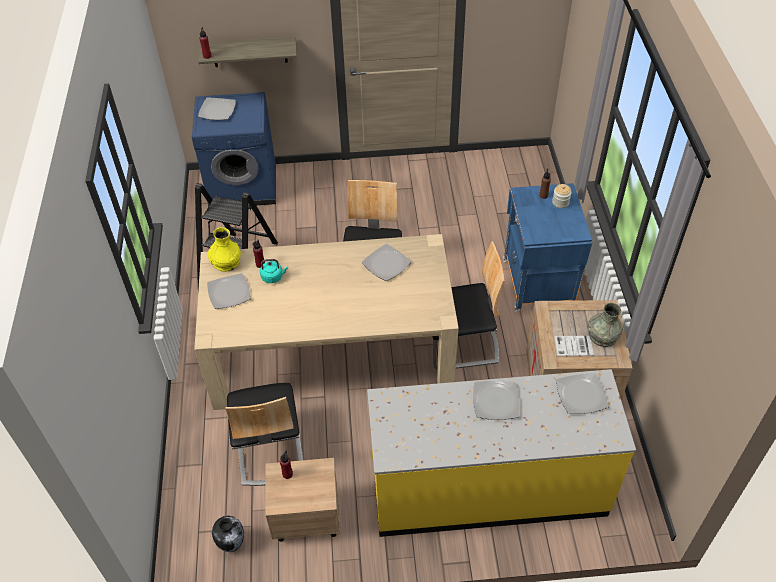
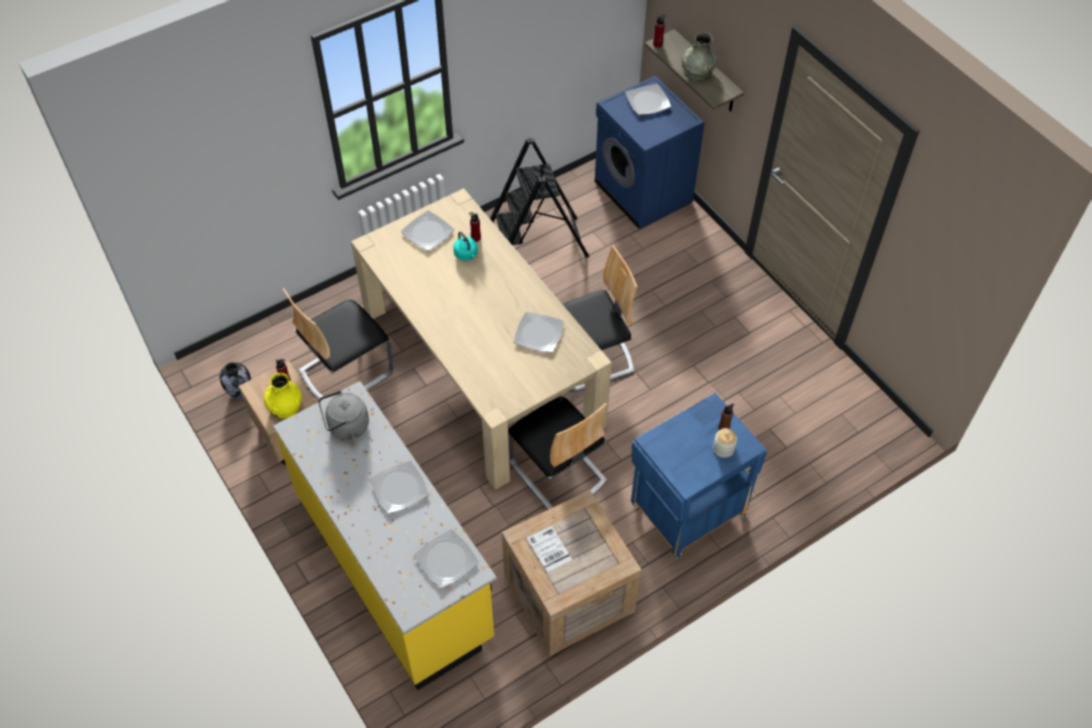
camera: 60 degrees right, 5 degrees up
(226, 262) = (462, 212): yellow vase -> yellow vase (285, 406)
(411, 416) = (346, 427): none -> grey kettle
(602, 336) = (578, 571): grey vase -> grey vase (697, 71)

